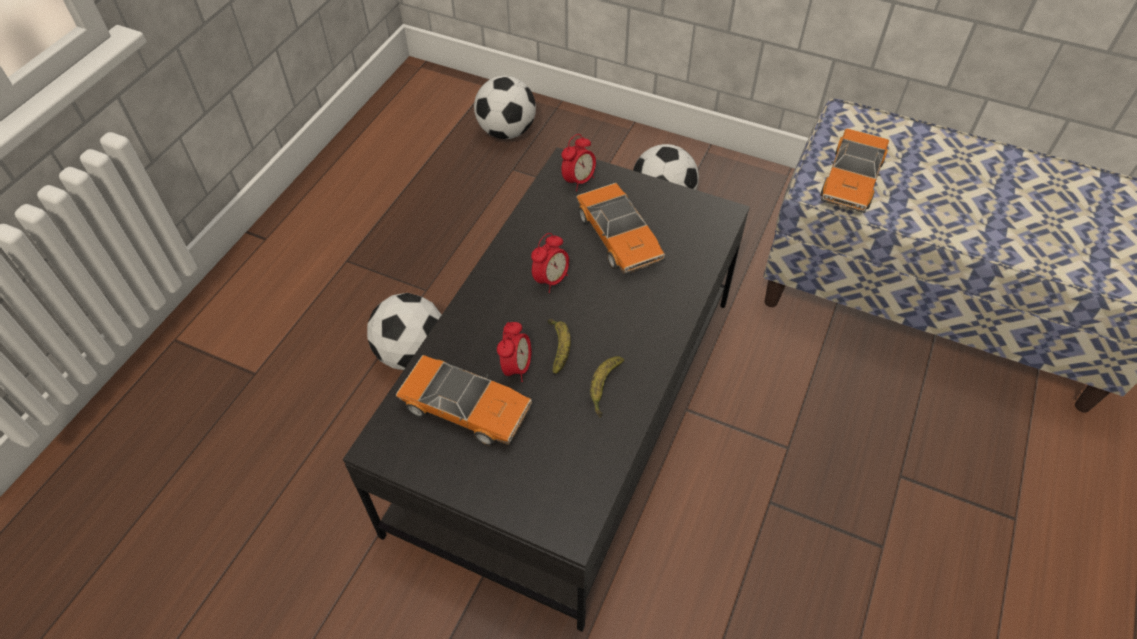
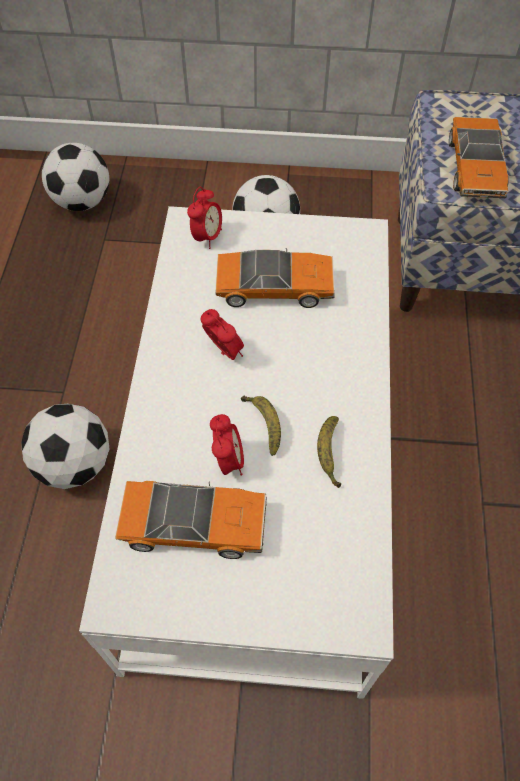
camera: 20 degrees left, 5 degrees up
(551, 280) = (224, 352): alarm clock -> alarm clock turned 60 degrees counterclockwise
(568, 410) = (258, 474): black coffee table -> white coffee table
(619, 238) = (274, 287): toy car -> toy car turned 45 degrees counterclockwise

